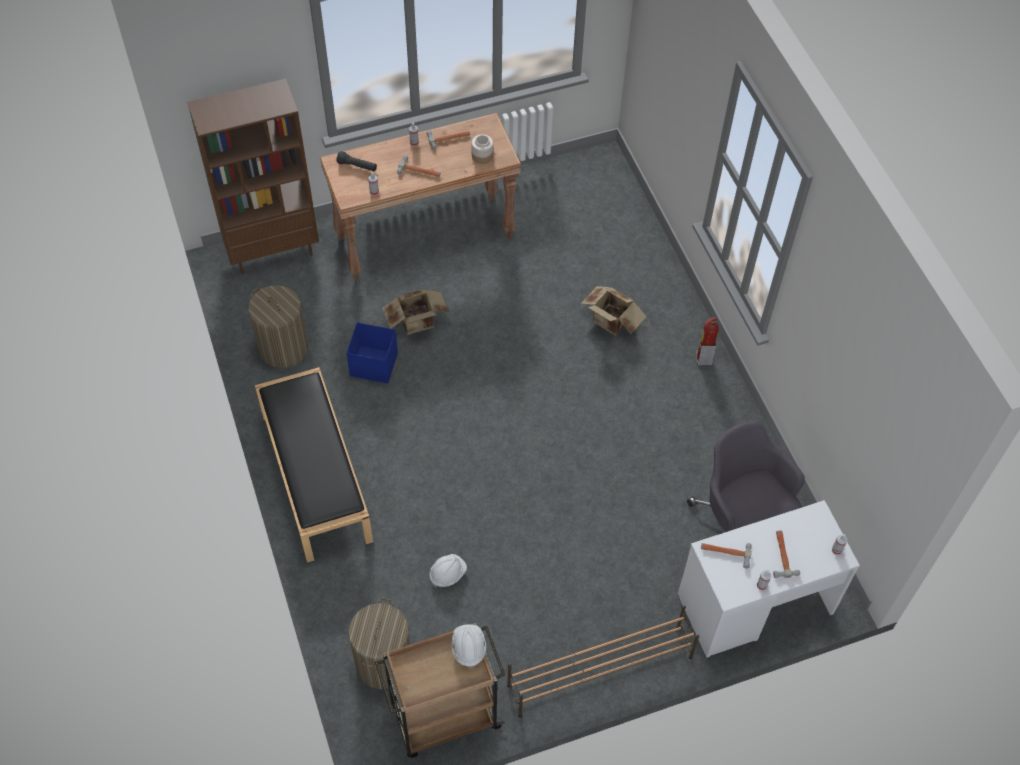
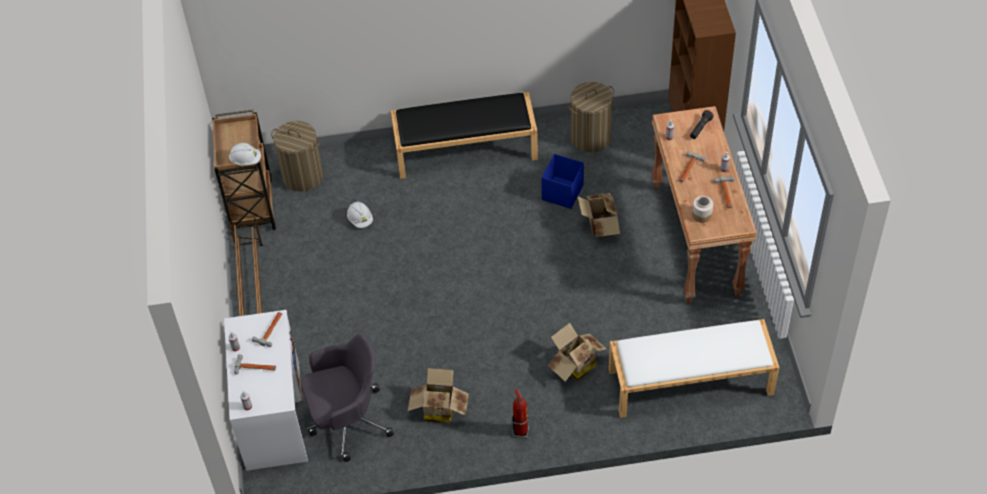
camera: 105 degrees right, 5 degrees down
(606, 227) = (689, 382): none -> white bench
(698, 437) = (439, 409): none -> cardboard box

